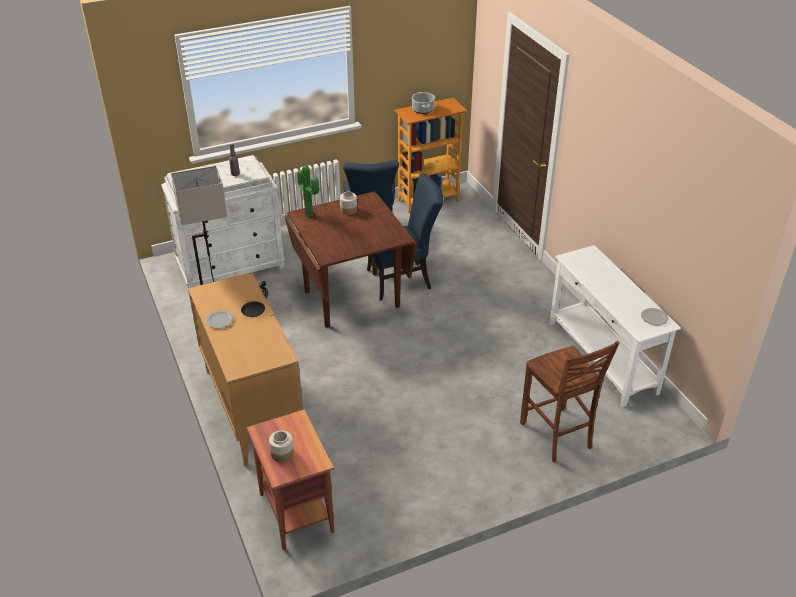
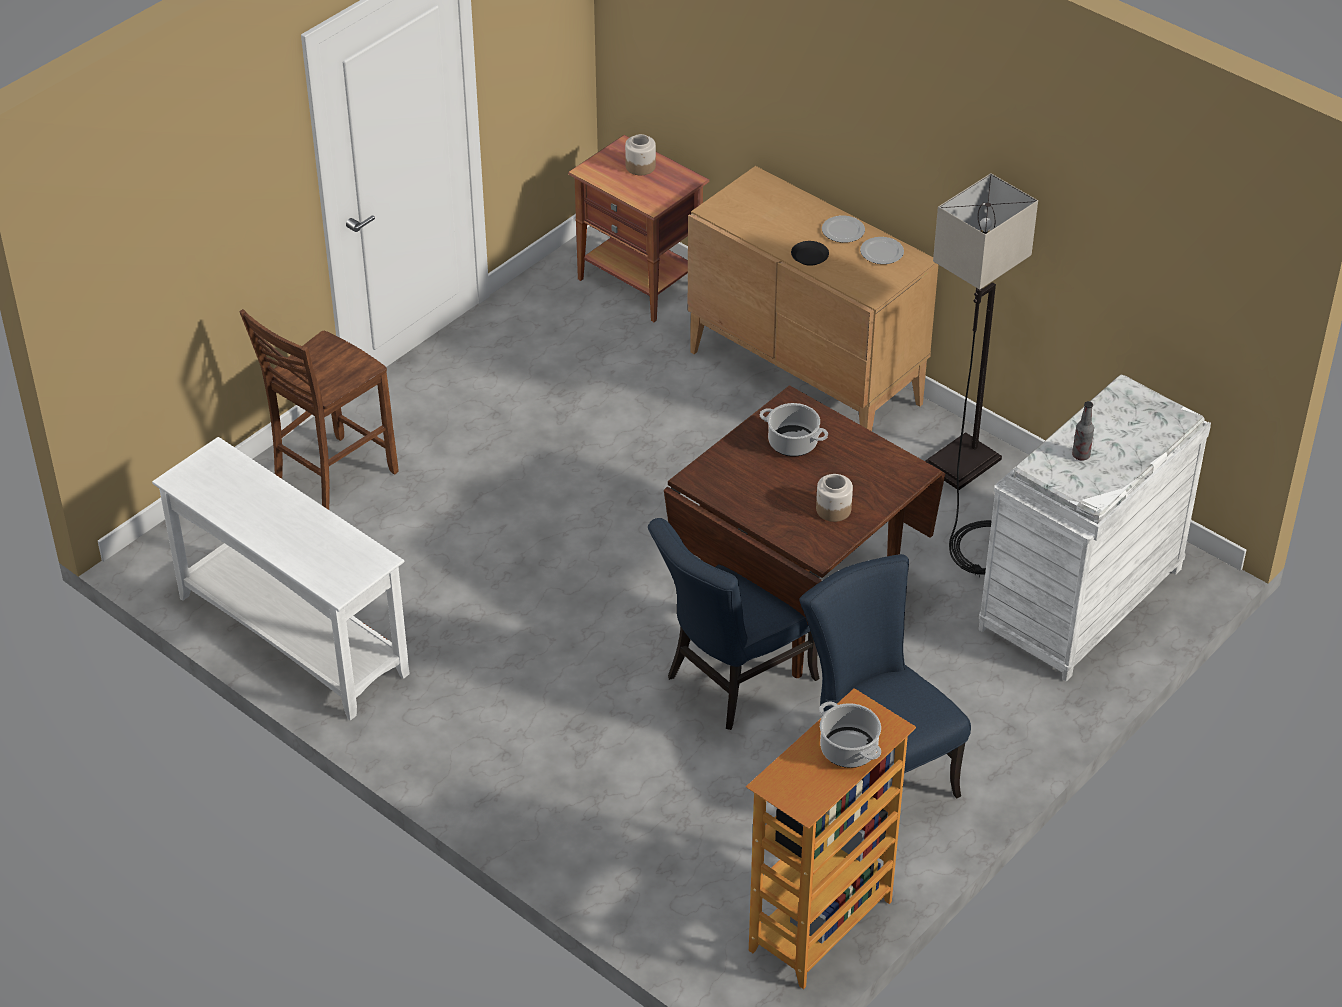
camera: 155 degrees right, 5 degrees up
(310, 214) = (894, 477): potted plant -> none
(342, 239) = (793, 443): none -> cooking pot
(557, 436) = (332, 479): brown chair -> brown chair turned 90 degrees counterclockwise
(653, 317) = (199, 485): plate -> plate (882, 252)

